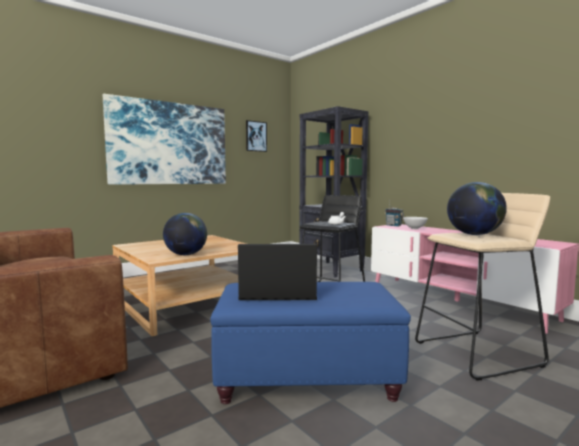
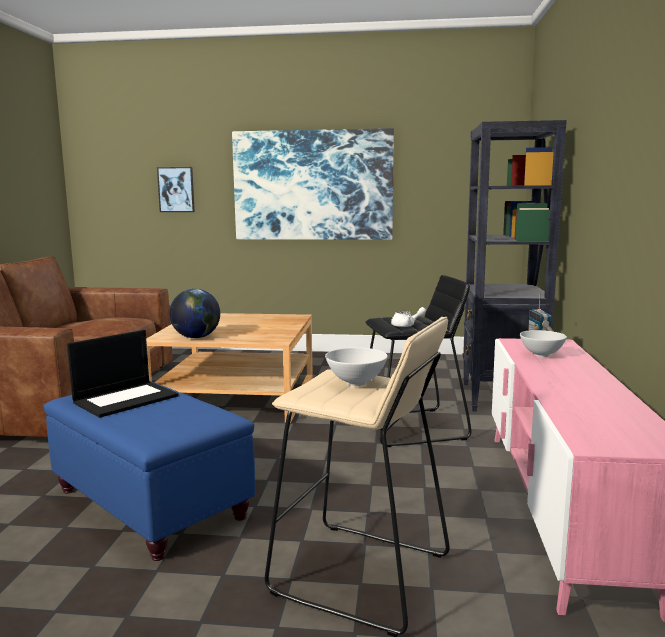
camera: 45 degrees right, 5 degrees up
(256, 136) = (453, 164): picture -> picture (176, 189)
(277, 293) = (126, 399): laptop -> laptop turned 90 degrees clockwise
(474, 234) = (357, 383): globe -> white bowl

